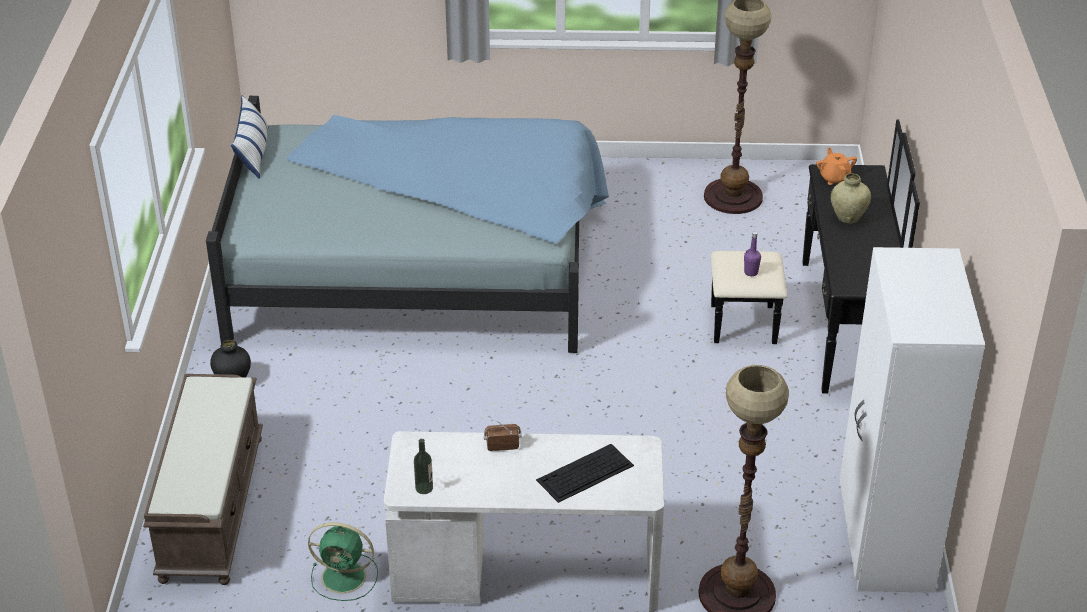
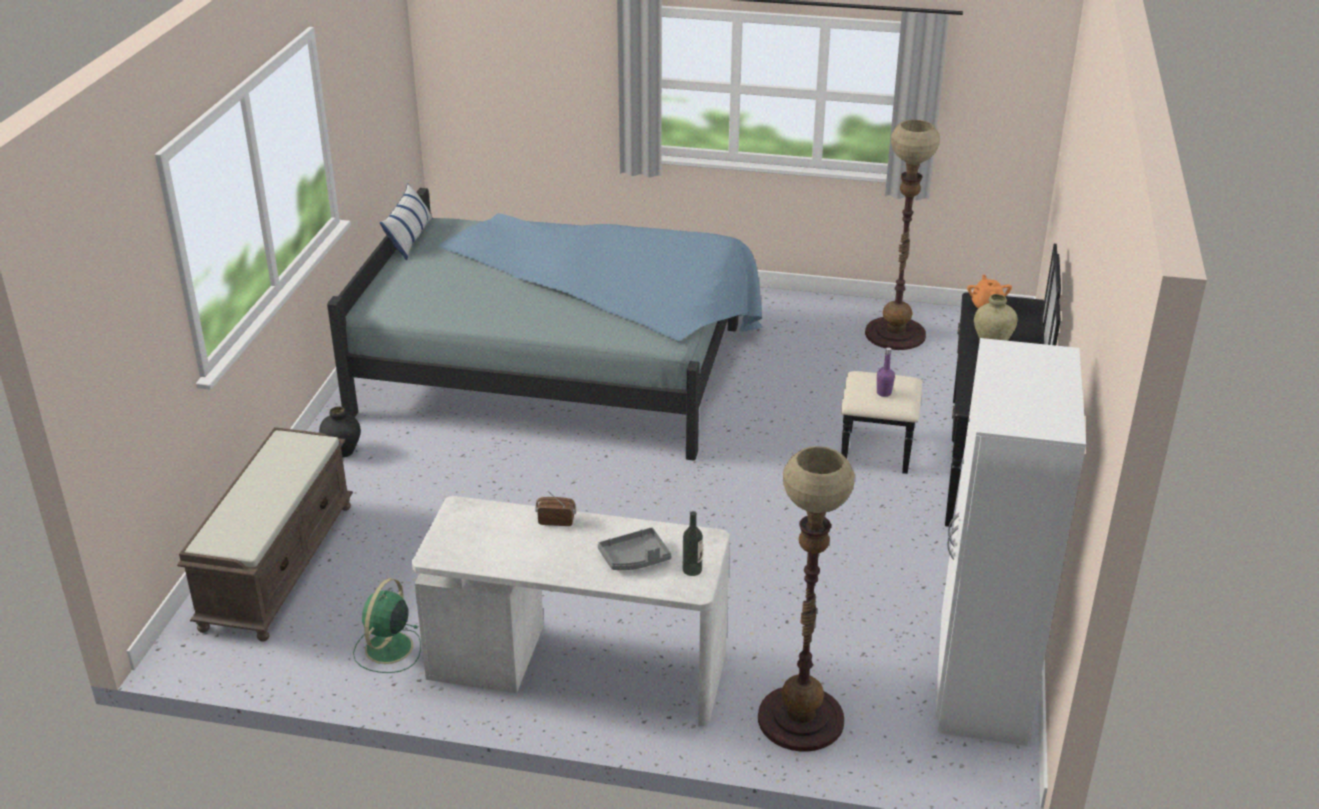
camera: 10 degrees right, 5 degrees down
(346, 577) = (388, 649): green fan -> green fan turned 90 degrees clockwise
(424, 488) = (458, 553): bottle -> bottle (692, 570)
(584, 473) = (635, 558): keyboard -> grey tray

